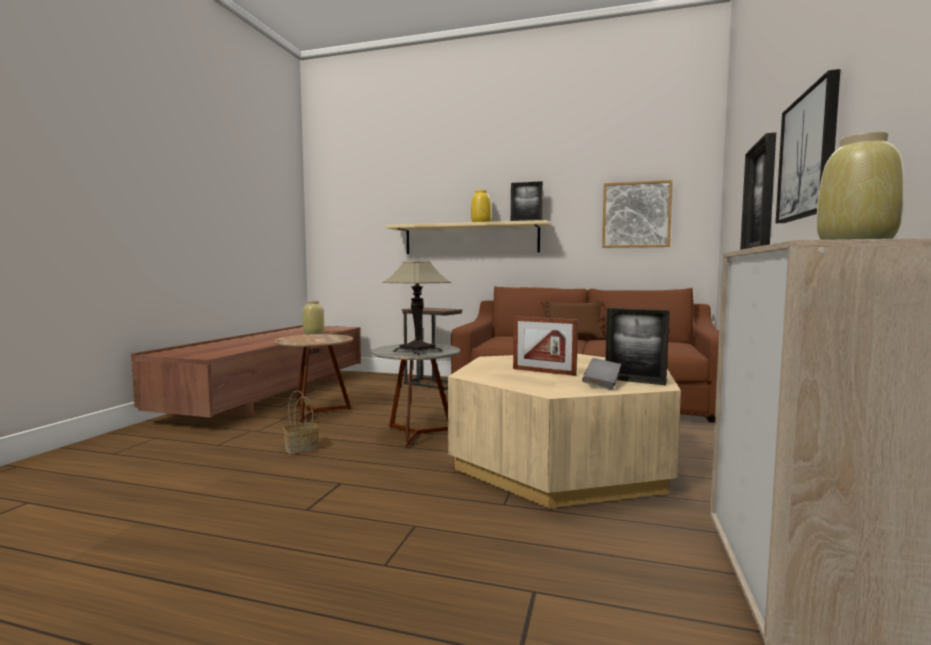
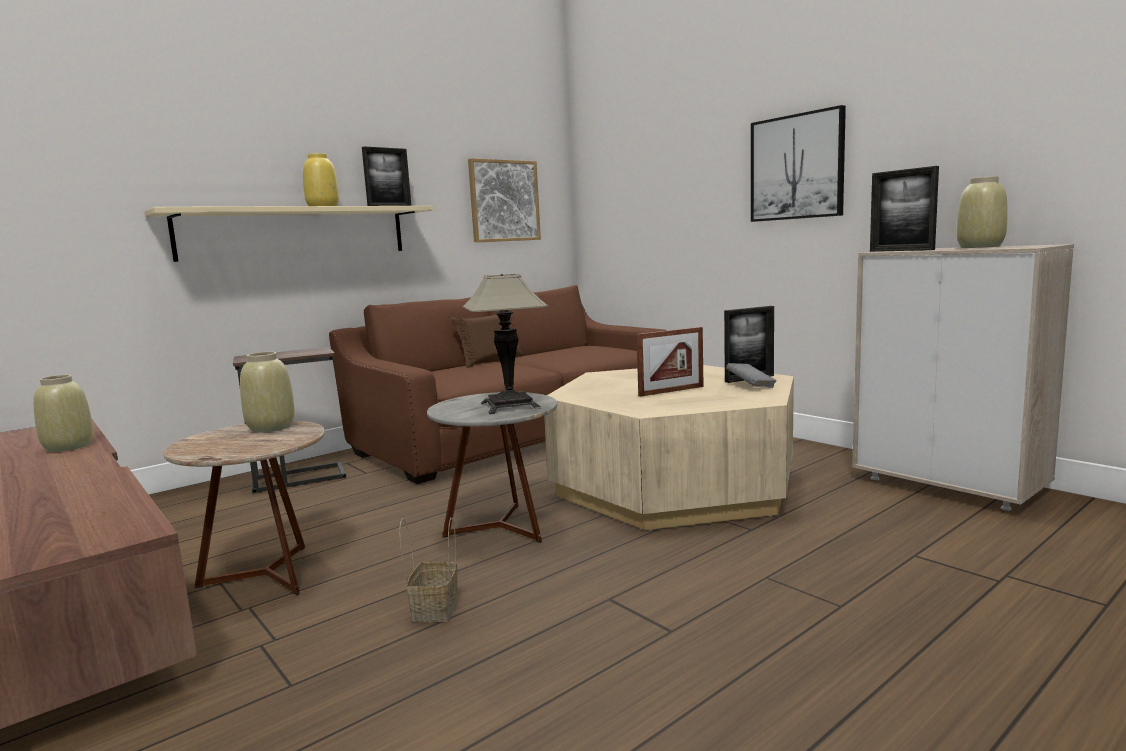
camera: 55 degrees left, 5 degrees up
(335, 337) = (270, 427): none -> beige vase

